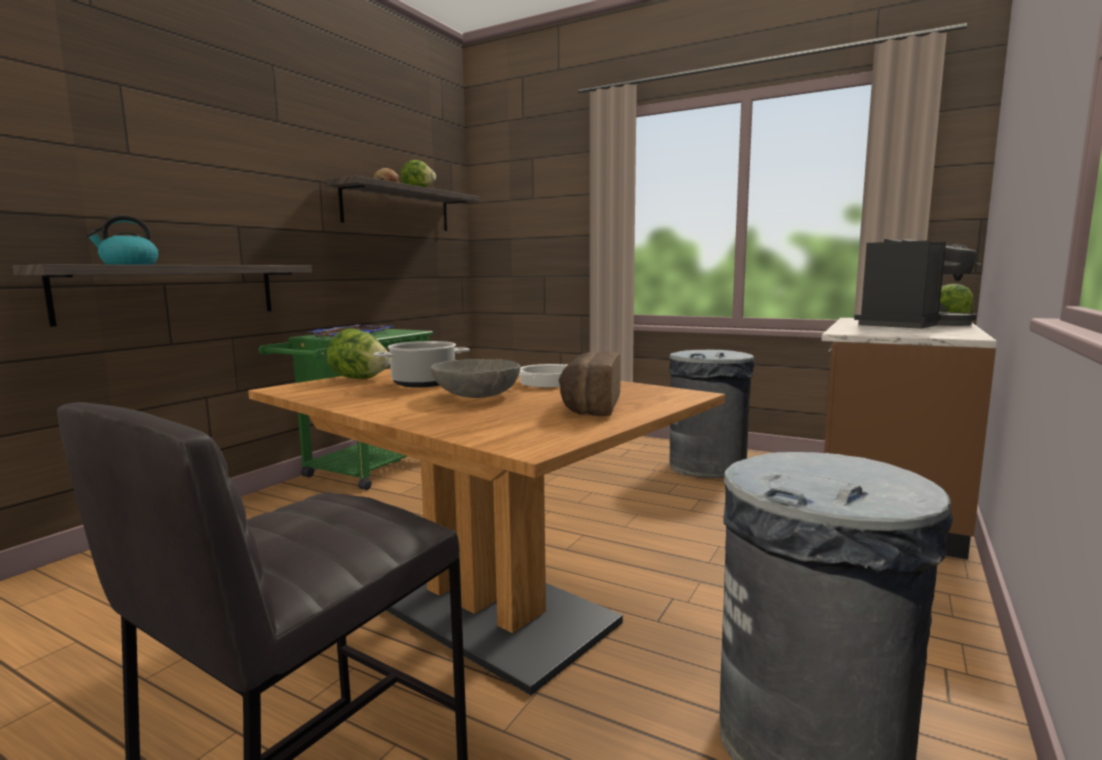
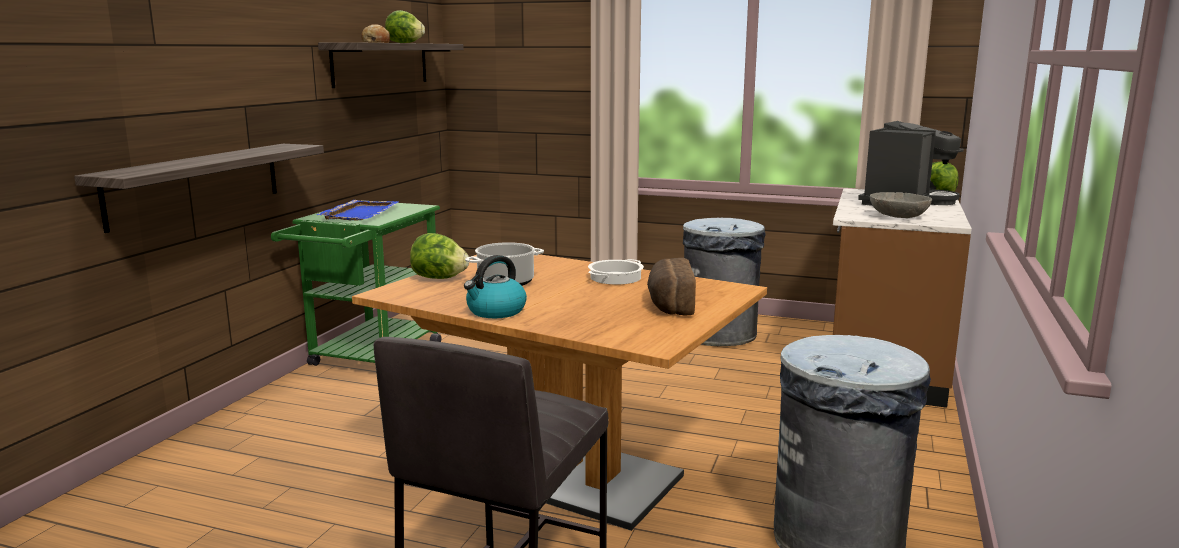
camera: 10 degrees left, 5 degrees up
(129, 264) = (173, 164): kettle -> kettle (495, 311)
(477, 395) = (568, 296): grey bowl -> grey bowl (898, 217)

